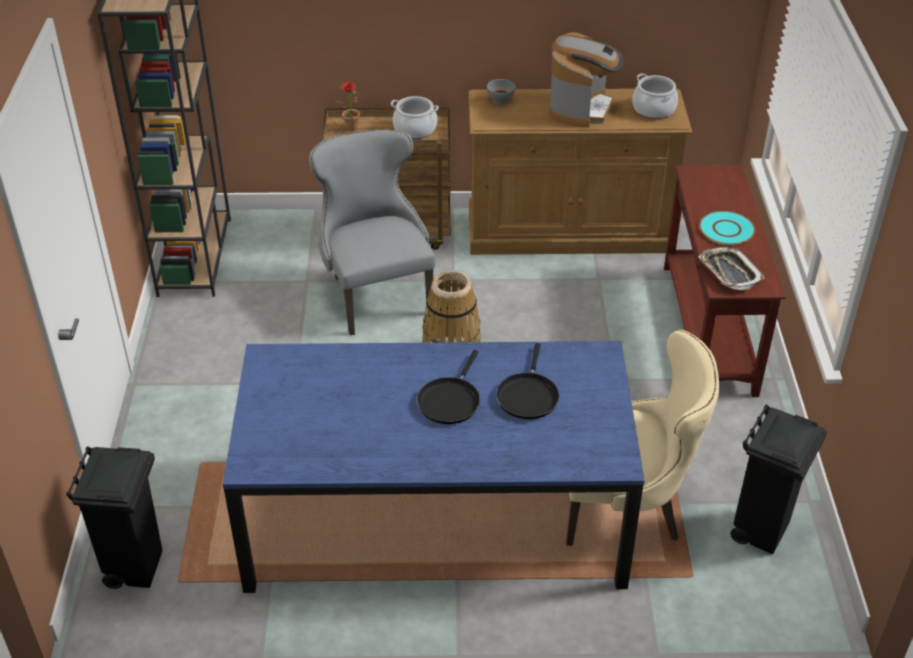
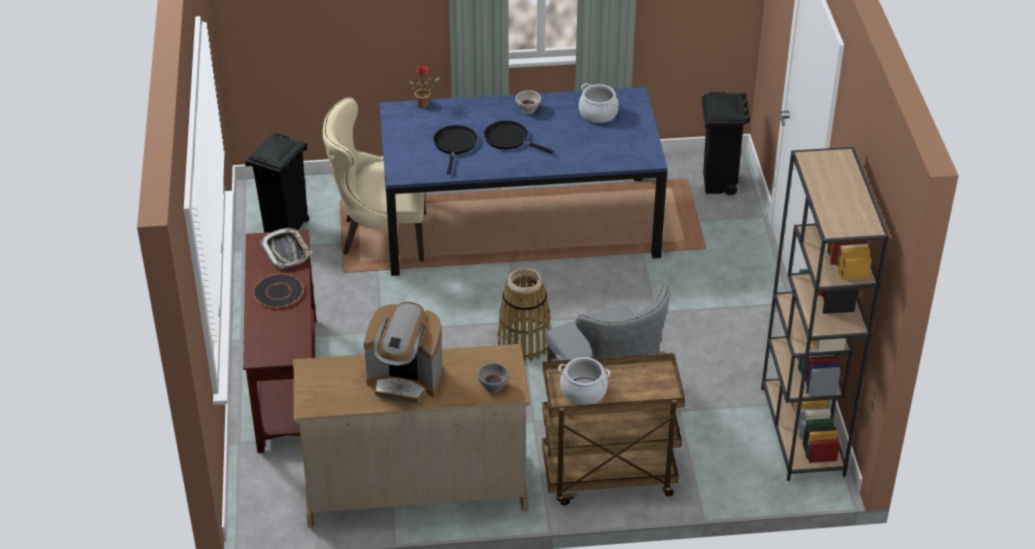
camera: 175 degrees right, 0 degrees up
(349, 128) = (654, 389): potted plant -> potted plant (425, 104)
(414, 450) = (528, 109): none -> white bowl
(450, 400) = (509, 139): black frying pan -> black frying pan turned 75 degrees counterclockwise
(581, 108) = (405, 380): coffee machine -> coffee machine turned 90 degrees counterclockwise
(653, 109) = (328, 383): cooking pot -> cooking pot (598, 114)
(726, 229) = (278, 292): turquoise plate -> black plate

